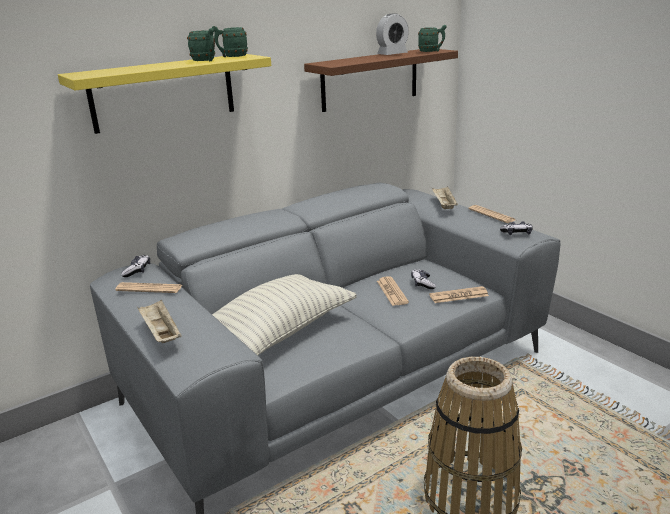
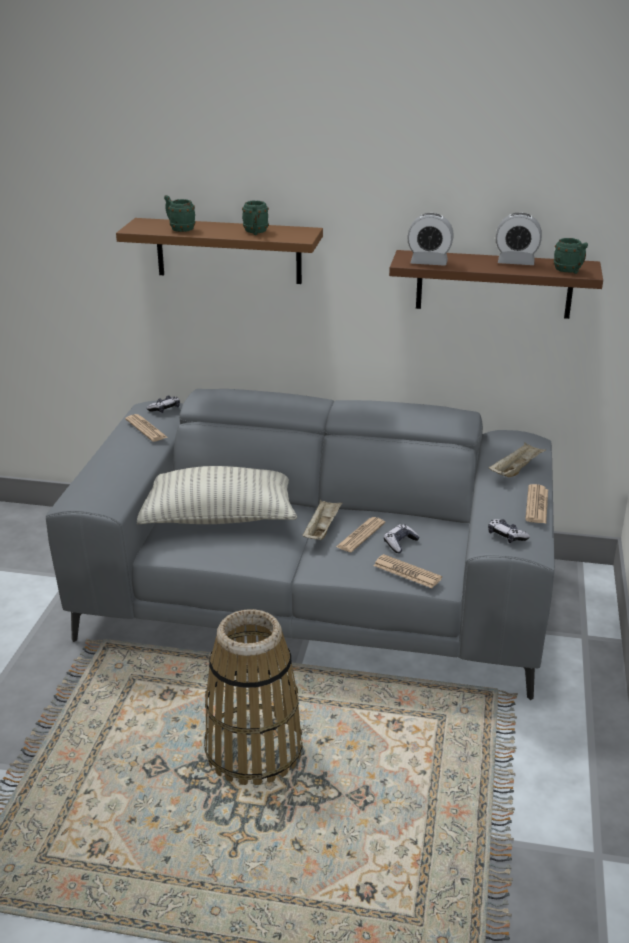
camera: 45 degrees right, 5 degrees up
(161, 333) = (95, 467): beige tray -> beige tray (322, 530)
(163, 92) = (228, 251): yellow shelf -> brown shelf
(232, 56) = (292, 231): green mug -> green mug (179, 229)
(347, 62) = (429, 262): none -> alarm clock

